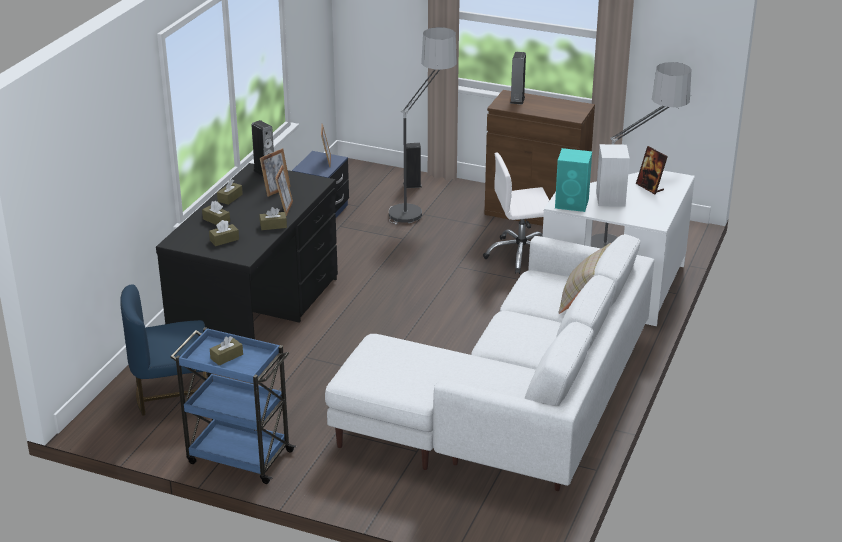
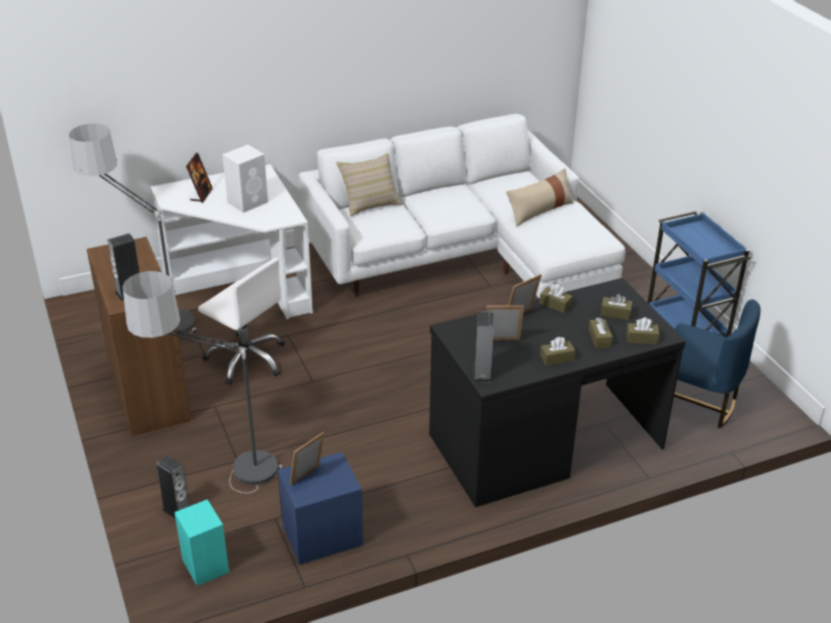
camera: 135 degrees left, 5 degrees up
(226, 356) = (704, 243): brown tissue box -> brown tissue box (641, 338)
(442, 373) = (539, 211): none -> beige pillow
(572, 204) = (280, 213): turquoise speaker -> turquoise speaker (205, 565)

